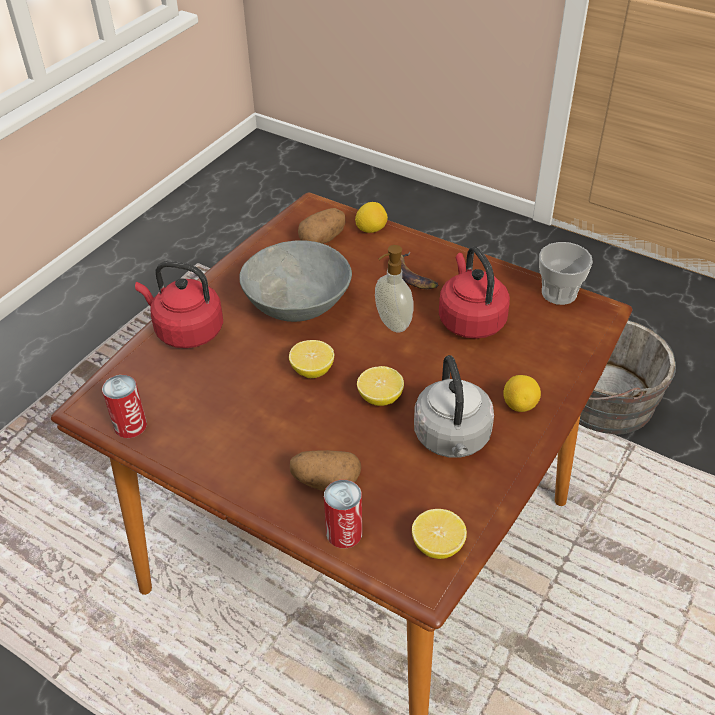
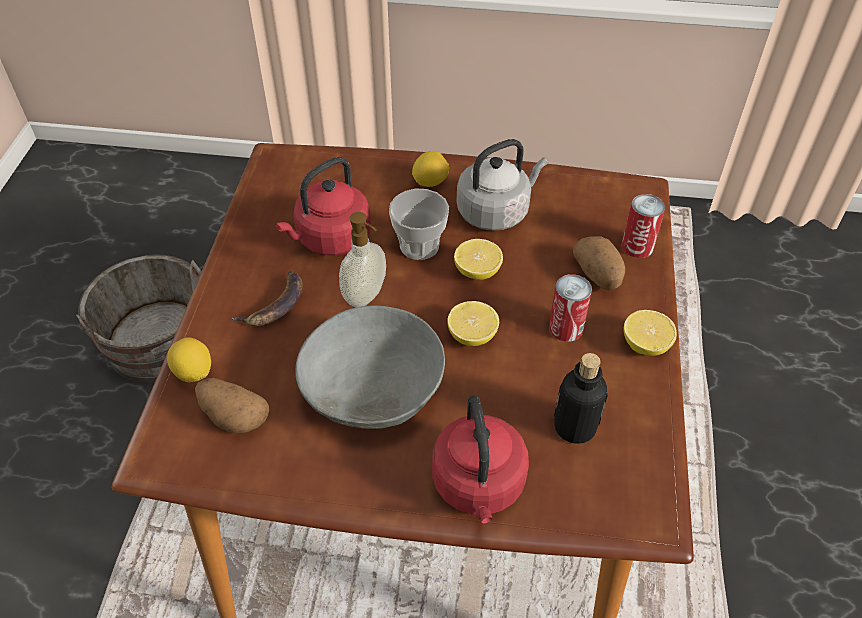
camera: 115 degrees left, 5 degrees up
(130, 425) = (648, 461): can -> can (566, 328)
(189, 396) = (575, 427): none -> bottle
(438, 545) = (606, 192): lemon -> lemon (645, 345)
(559, 293) = (260, 188): cup -> cup (419, 246)

